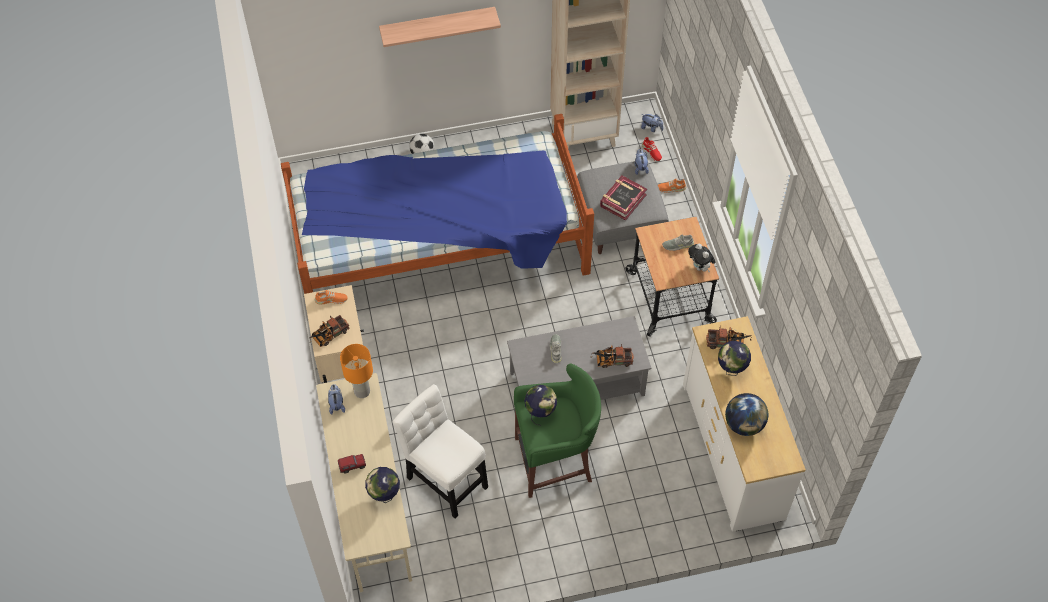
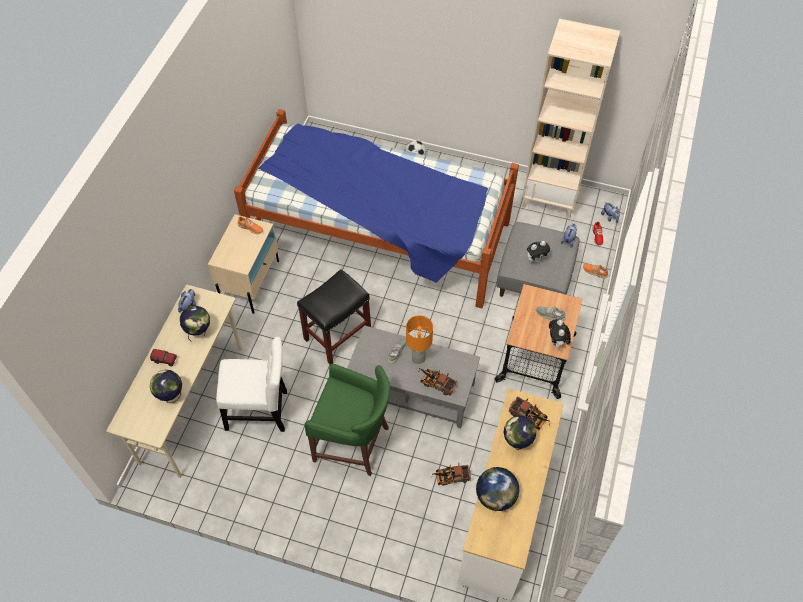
camera: 30 degrees right, 0 degrees up
(329, 336) = (229, 254): toy truck -> toy truck (450, 477)
(362, 392) = (214, 306): orange table lamp -> orange table lamp (418, 358)
(438, 26) = (448, 49): shelf -> none
(444, 478) = (260, 411): white chair -> white chair turned 105 degrees clockwise
(469, 368) = (338, 335): none -> black stool
(540, 413) = (340, 395): globe -> globe (199, 332)
(622, 200) = (535, 259): book -> plush toy

